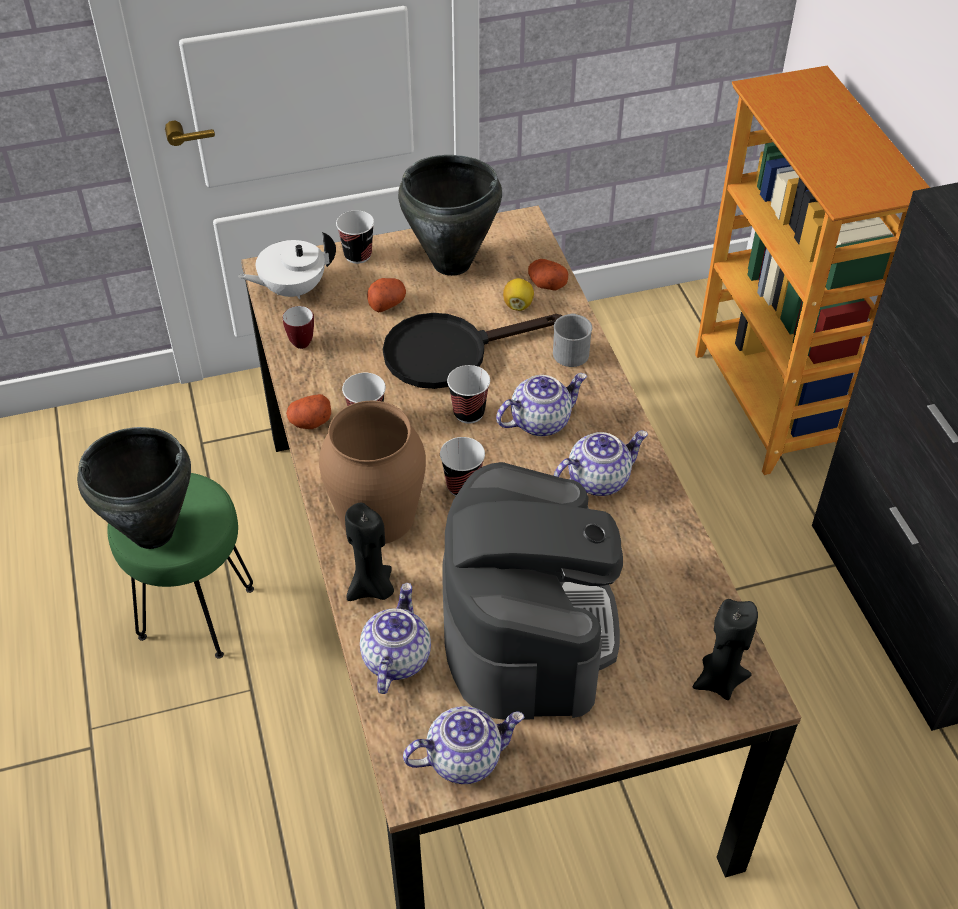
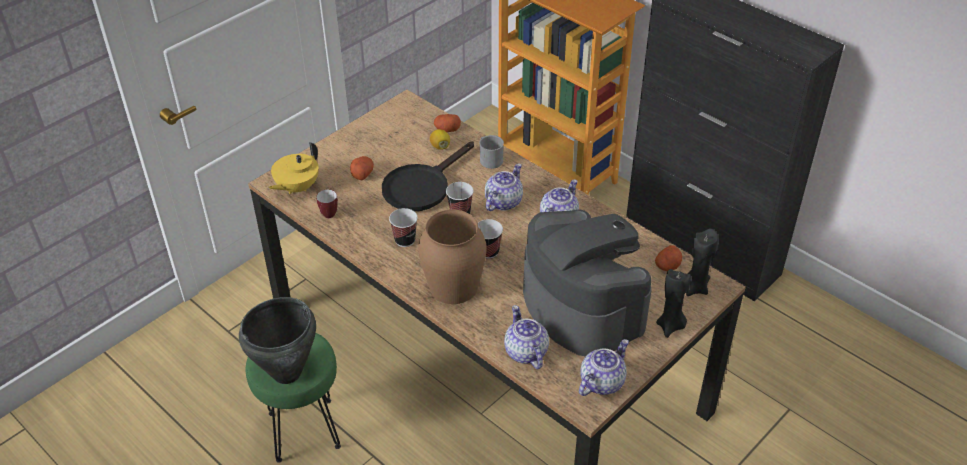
camera: 30 degrees left, 5 degrees down
(292, 289) = (297, 187): white teapot -> yellow teapot
(310, 422) = (372, 254): potato -> potato (667, 266)
(358, 255) = (321, 154): cup -> none
(372, 588) = (483, 324): black candle -> black candle (670, 326)
(452, 264) = (383, 138): black cooking pot -> none

